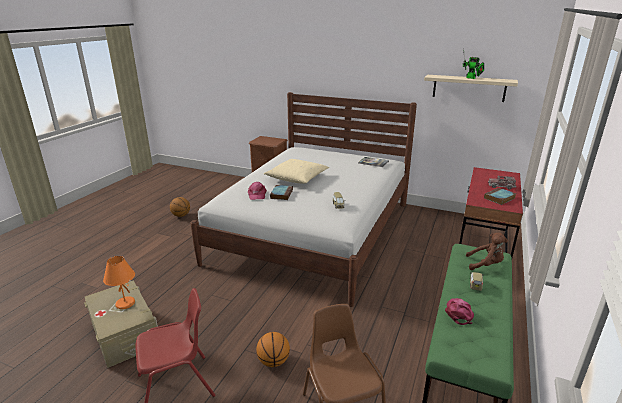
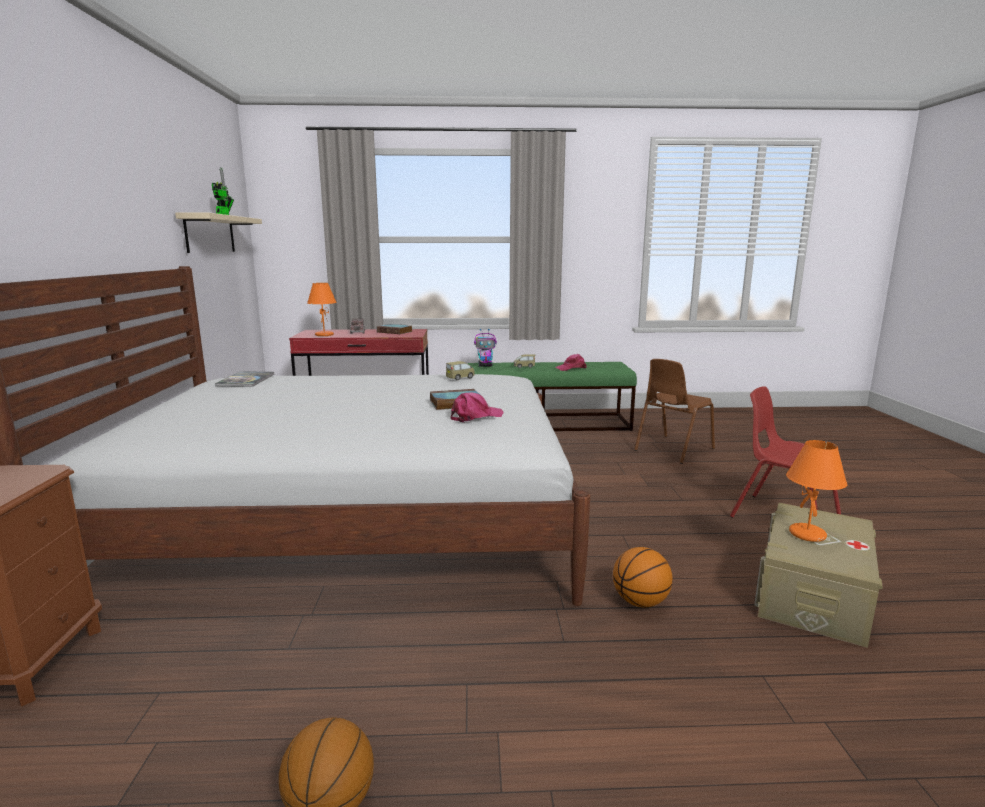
camera: 115 degrees left, 10 degrees down
(273, 361) = (670, 482): basketball -> basketball (639, 602)
(297, 178) = (365, 406): beige pillow -> none
(485, 176) = (324, 335): none -> orange table lamp
(485, 265) = (485, 366): brown plush toy -> toy robot

